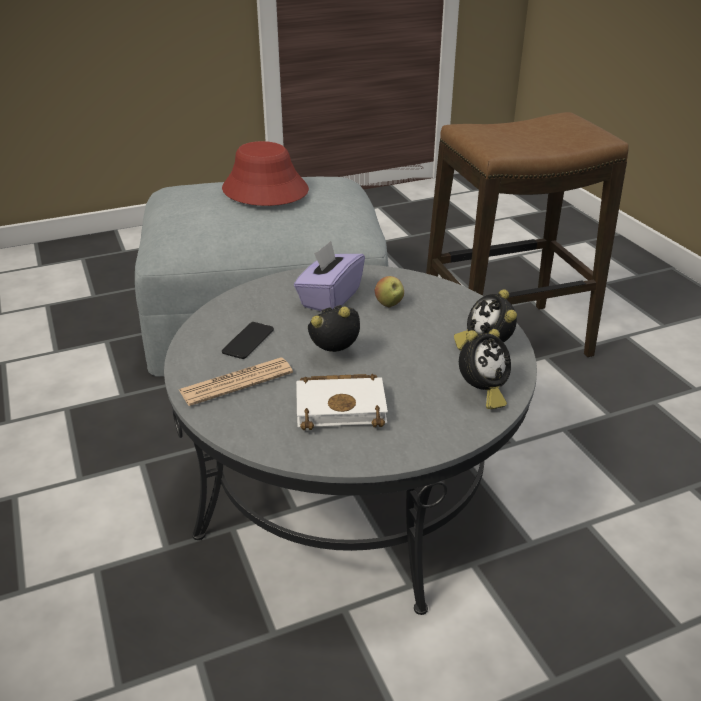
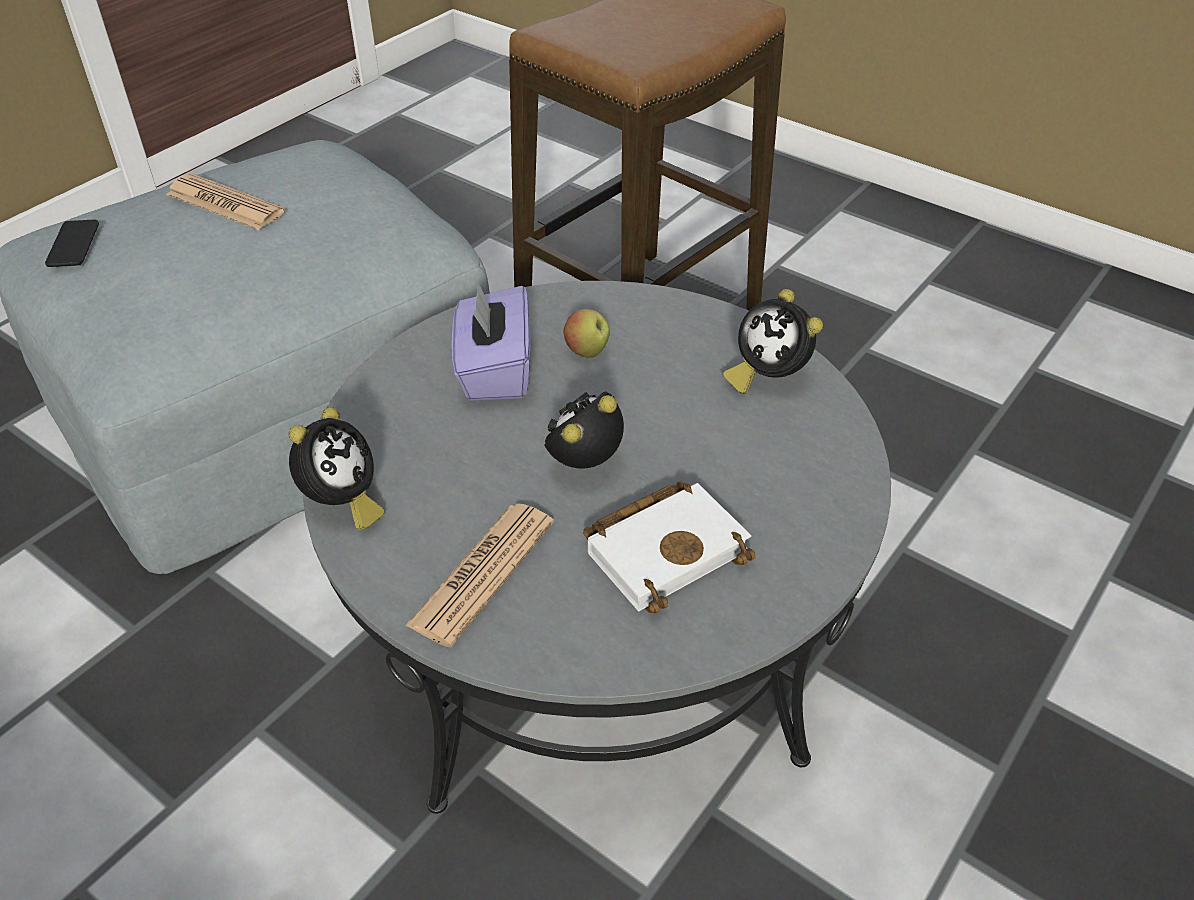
camera: 30 degrees left, 10 degrees up
(248, 341) = (437, 493): phone -> phone (73, 244)
(264, 190) = (225, 203): red hat -> newspaper
(481, 393) = (820, 450): alarm clock -> alarm clock (342, 504)

